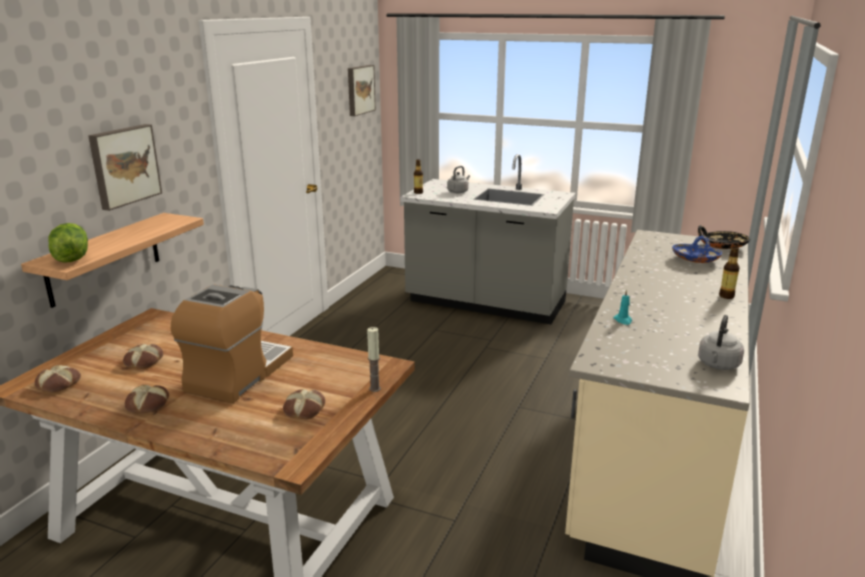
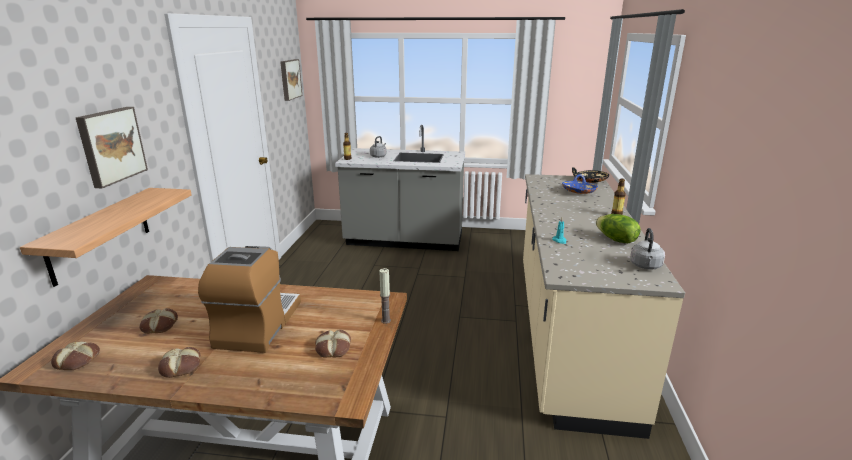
camera: 15 degrees left, 0 degrees up
(71, 258) = (74, 236): lettuce -> lettuce (616, 240)

